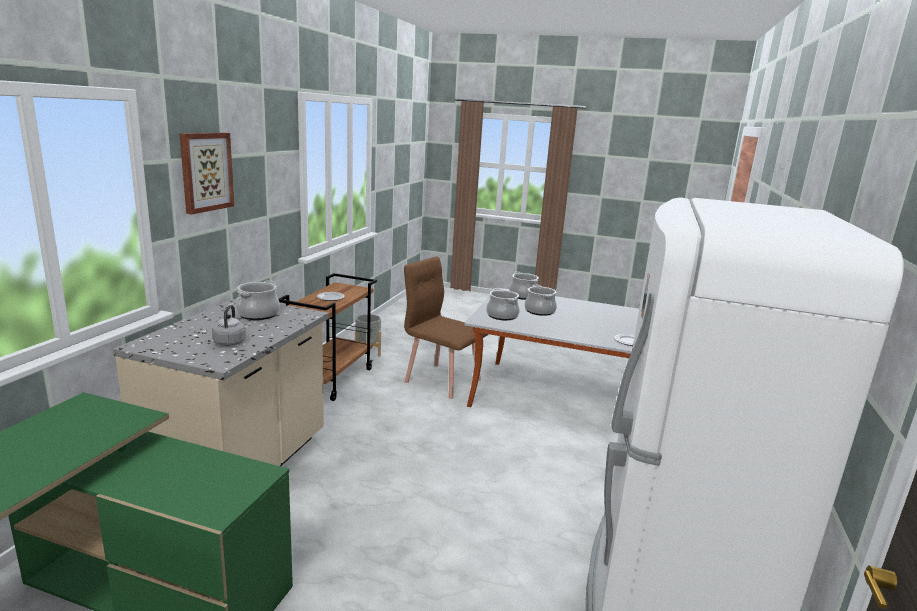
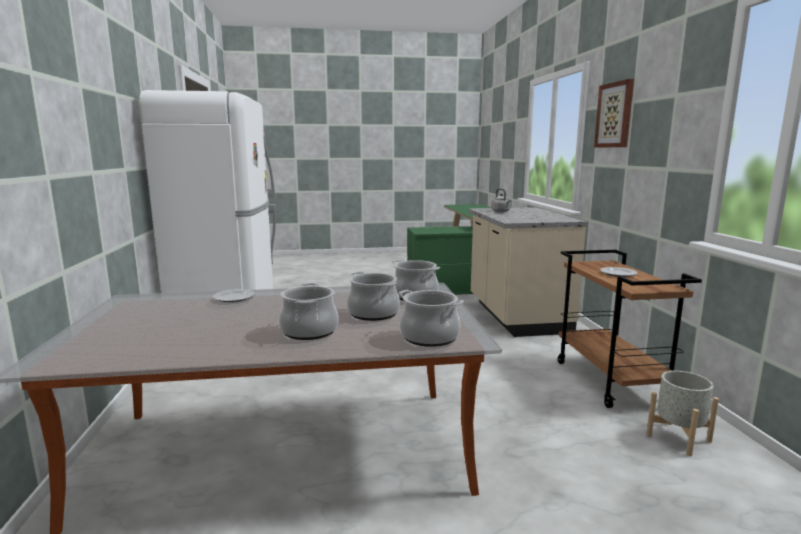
camera: 155 degrees right, 5 degrees down
(258, 314) = (535, 217): cooking pot -> cooking pot (309, 331)
(442, 380) = (506, 422): brown chair -> none

